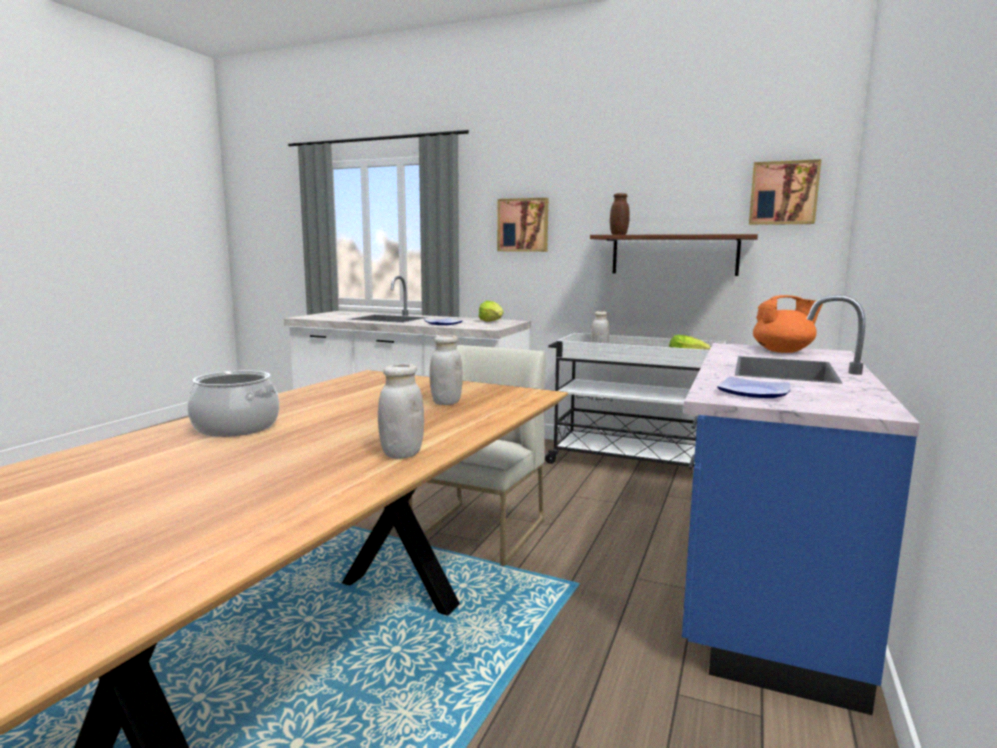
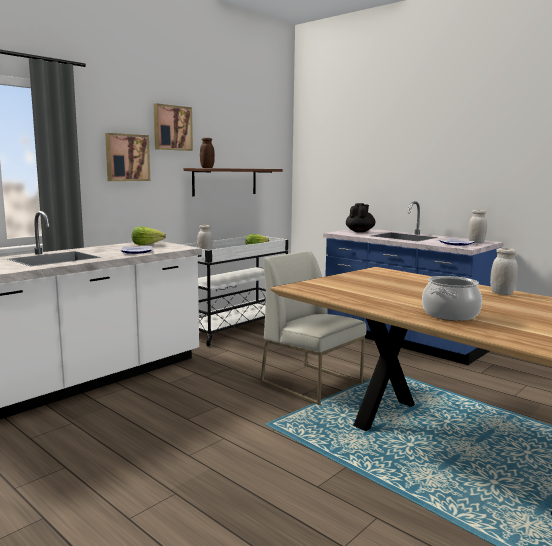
camera: 70 degrees left, 0 degrees up
(446, 402) = (394, 282): white jar -> white jar (476, 242)
(783, 193) = (270, 144): picture -> picture (172, 128)
(783, 351) = (360, 231): orange teapot -> black teapot

